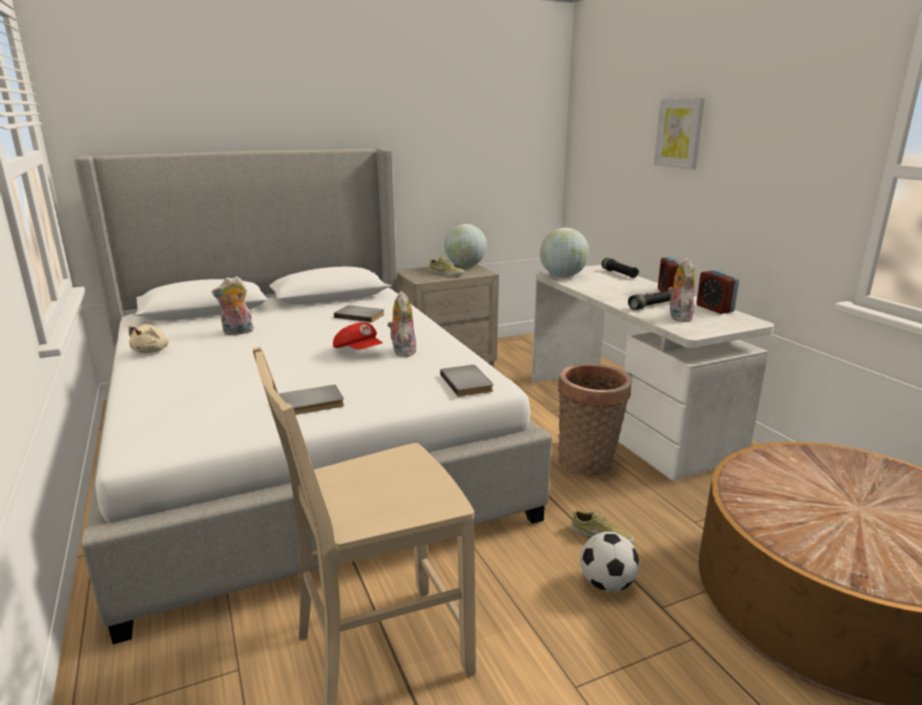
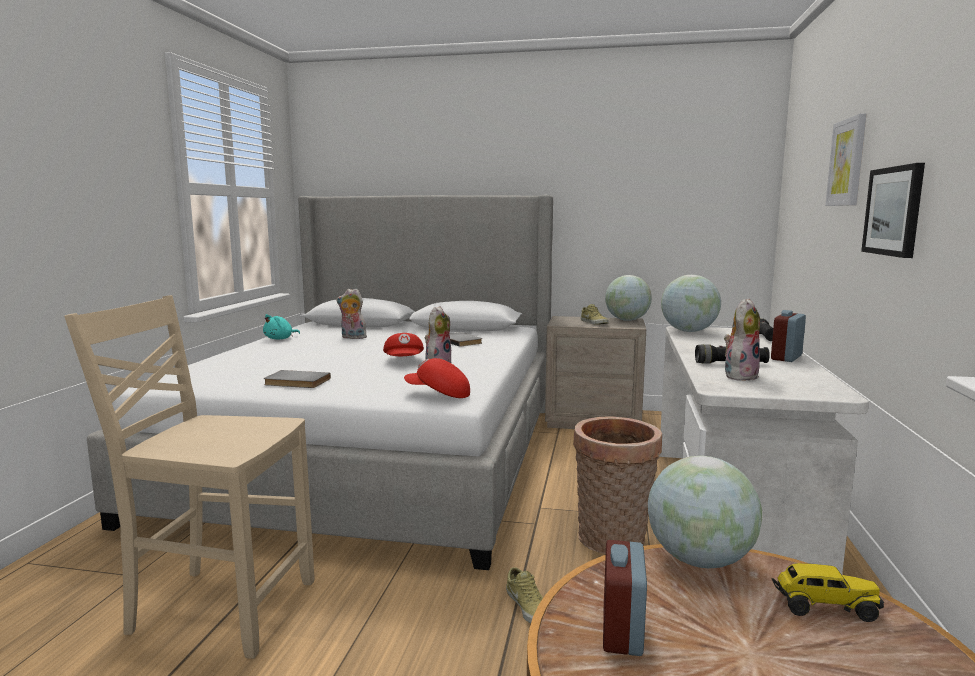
camera: 35 degrees right, 10 degrees down
(152, 351) = (280, 339): beige plush toy -> turquoise plush toy
(468, 382) = (438, 394): grey book -> red cap
(607, 584) = (469, 649): football -> none
(714, 309) = (812, 377): alarm clock -> alarm clock (622, 630)
(748, 181) = (894, 211): none -> picture
(760, 461) = (699, 560): none -> globe
(845, 466) = (824, 607): none -> toy truck

